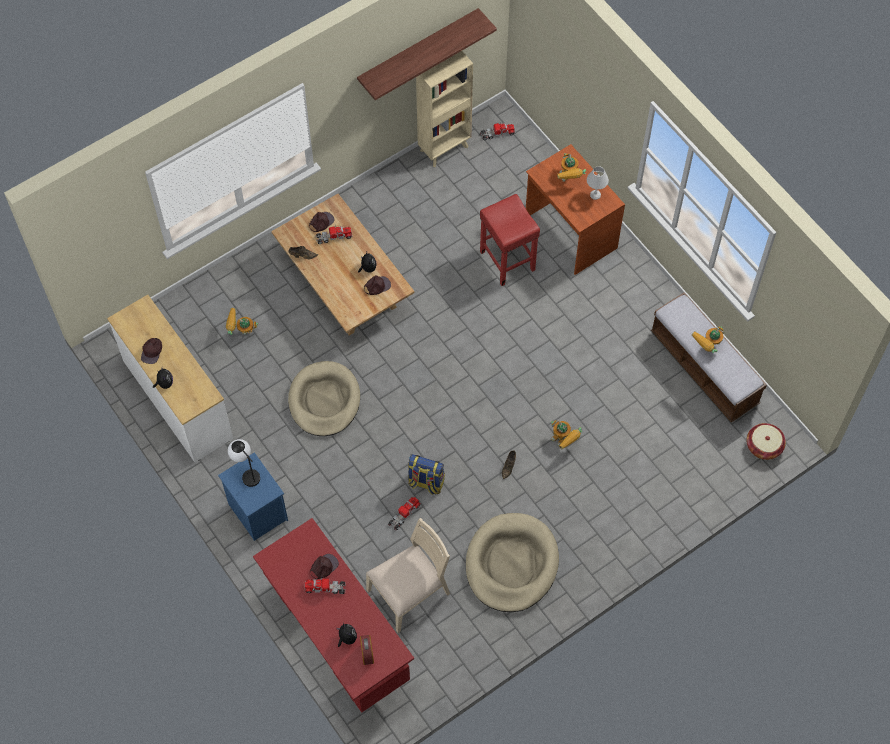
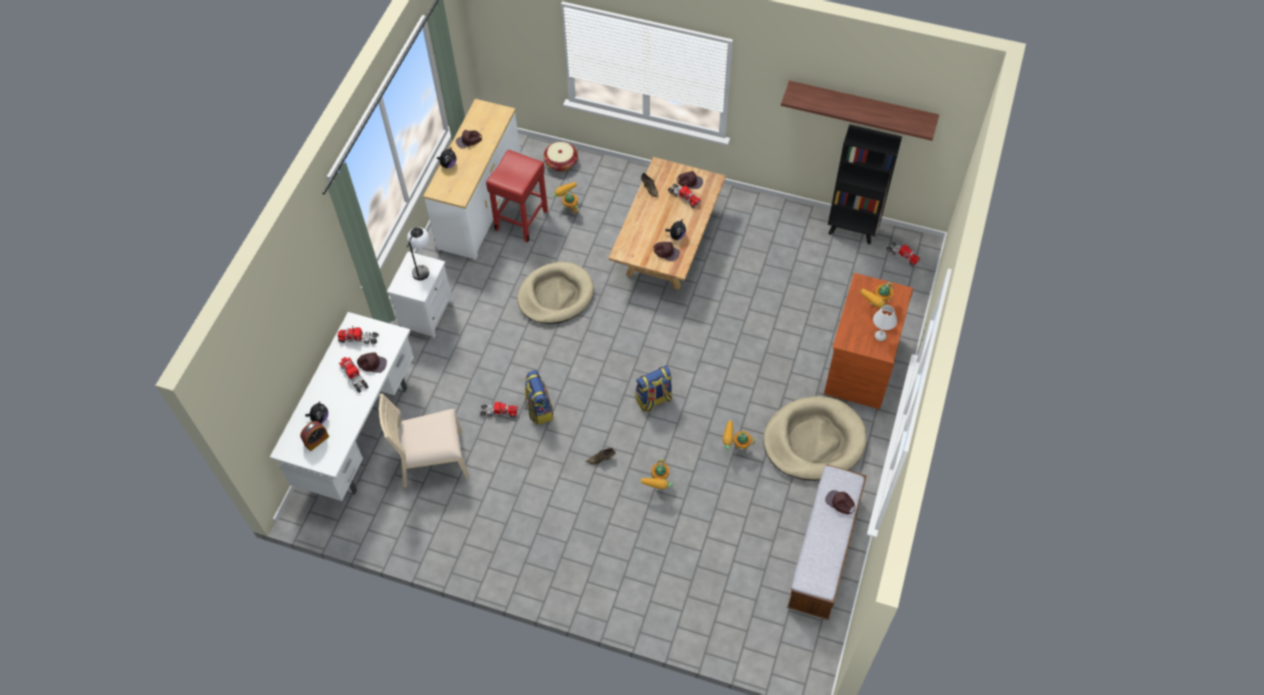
camera: 55 degrees right, 5 degrees down
(256, 511) = (426, 313): blue nightstand -> white nightstand
(289, 563) = (359, 338): none -> toy truck
(336, 635) = (359, 433): red desk -> white desk
(409, 593) = (432, 460): beige chair -> beige chair turned 150 degrees clockwise
(445, 148) = (853, 230): beige bookcase -> black bookcase
(485, 394) = (654, 400): none -> backpack
(506, 260) = (791, 336): red stool -> red stool (522, 219)
(511, 564) = (513, 518): beige dog bed -> beige dog bed (814, 441)
(694, 324) = (840, 503): none -> brown cap
(707, 348) = (824, 528): toy robot -> toy robot (735, 447)
(764, 446) = (789, 652): basket -> basket (561, 162)

